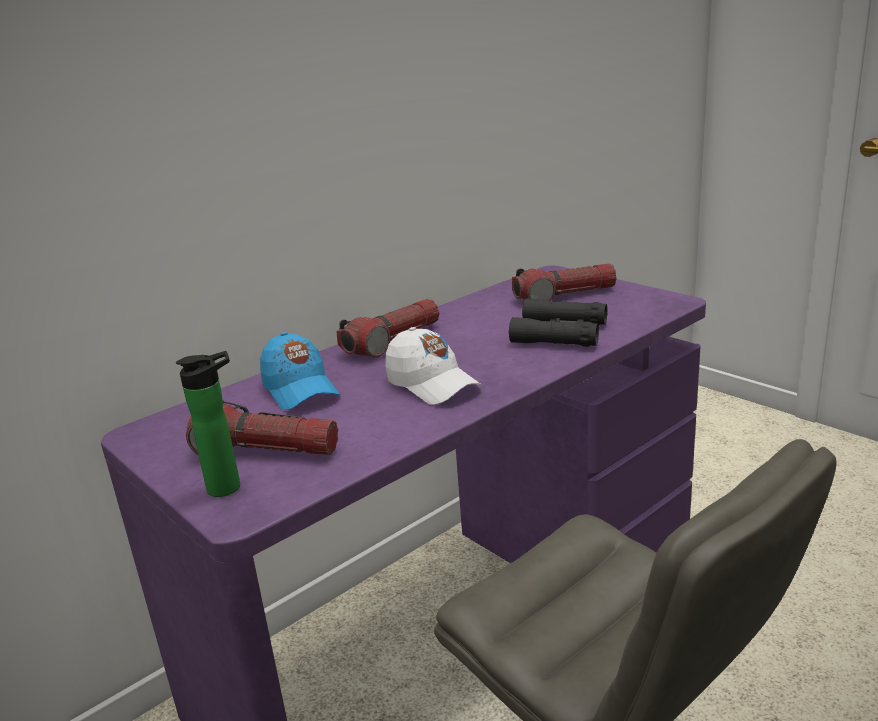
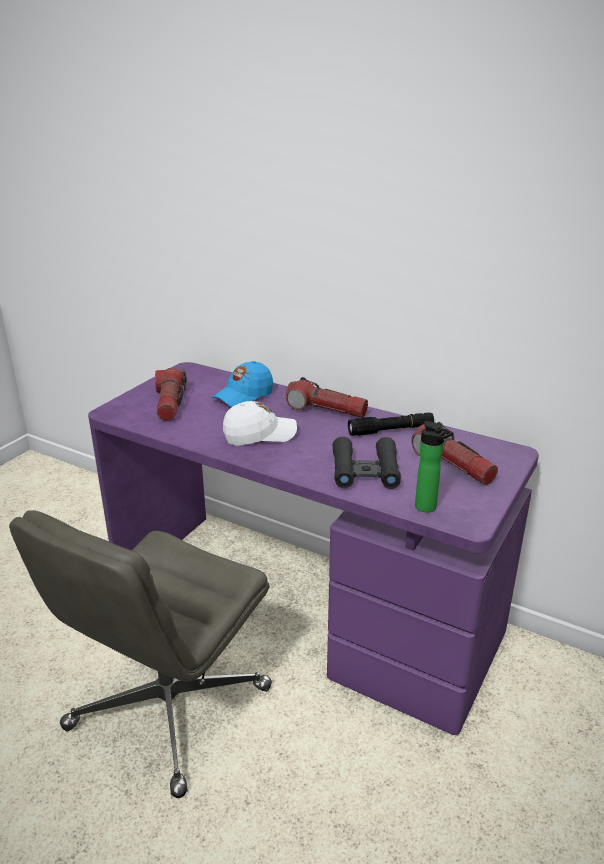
camera: 70 degrees right, 5 degrees up
(229, 487) = (134, 403): bottle -> bottle (428, 508)
(432, 384) = (260, 435): white cap -> white cap turned 135 degrees counterclockwise
(472, 314) = (391, 430): none -> black flashlight

